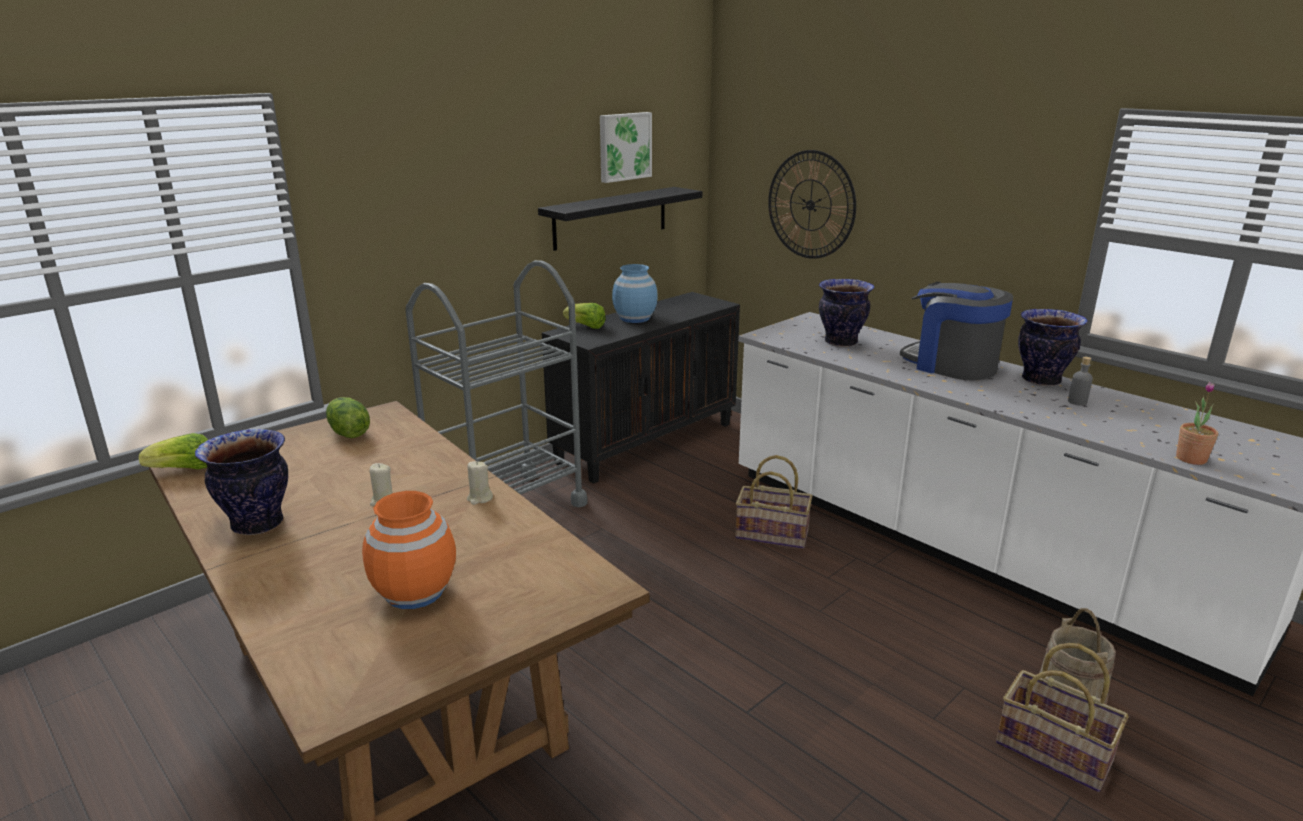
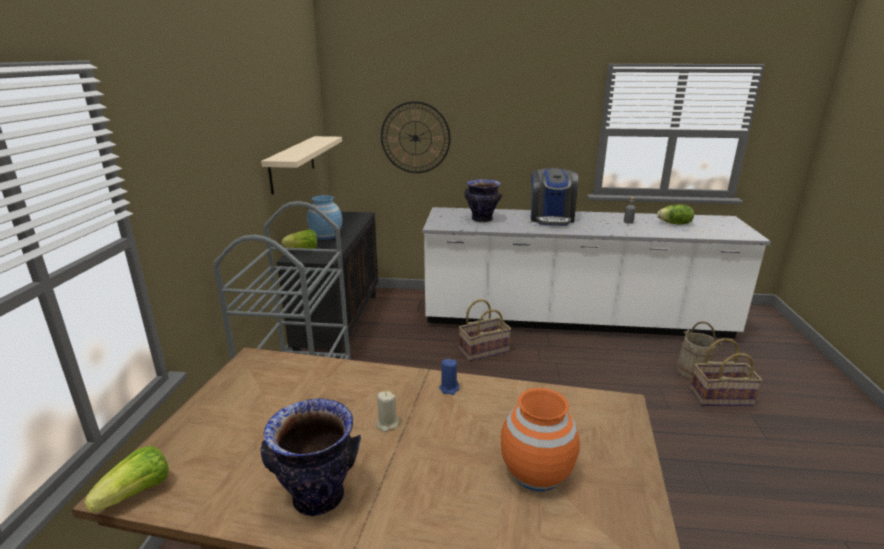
camera: 40 degrees left, 0 degrees up
(348, 433) = (252, 388): lettuce -> lettuce (675, 224)
(479, 498) = (449, 388): beige candle -> blue candle
(611, 217) = (292, 163): black shelf -> beige shelf
(624, 146) = (292, 107): picture -> none
(951, 365) = (551, 218): coffee machine -> coffee machine turned 90 degrees counterclockwise
(1040, 380) = (597, 216): vase -> none
(1191, 459) = (706, 234): potted plant -> none

